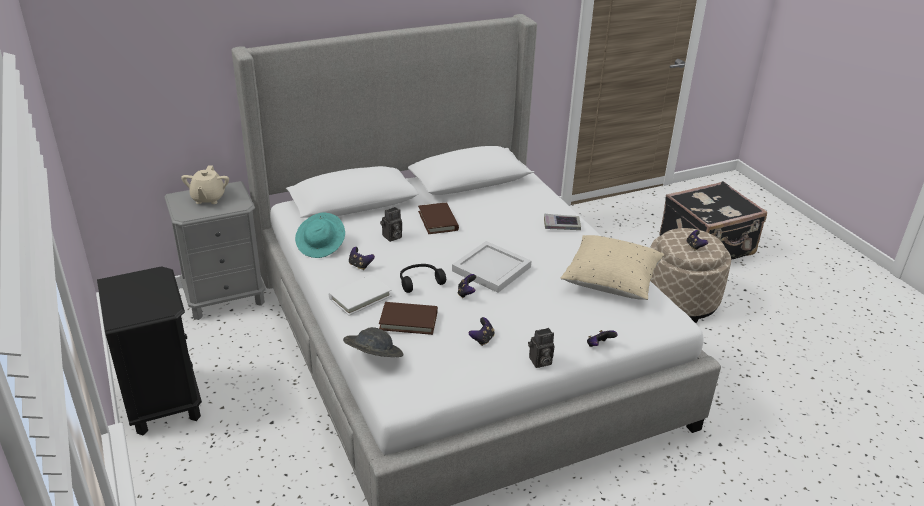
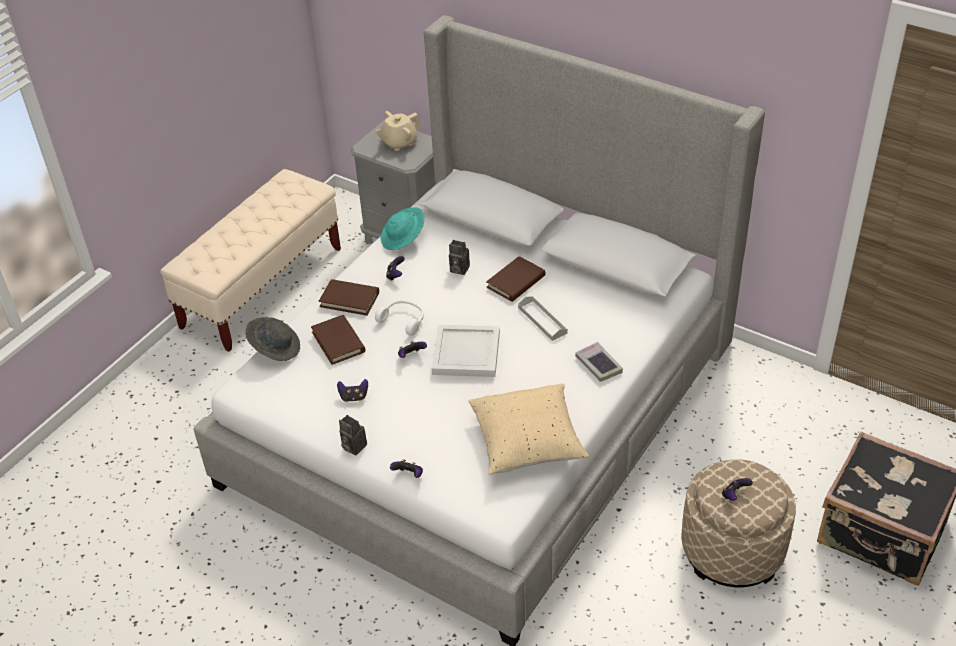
camera: 60 degrees right, 10 degrees up
(163, 401) = (263, 287): black nightstand -> beige bench
(360, 297) = (349, 299): white book -> brown book
(420, 281) = (403, 320): black headphones -> white headphones
(492, 227) = (542, 320): none -> grey tray

